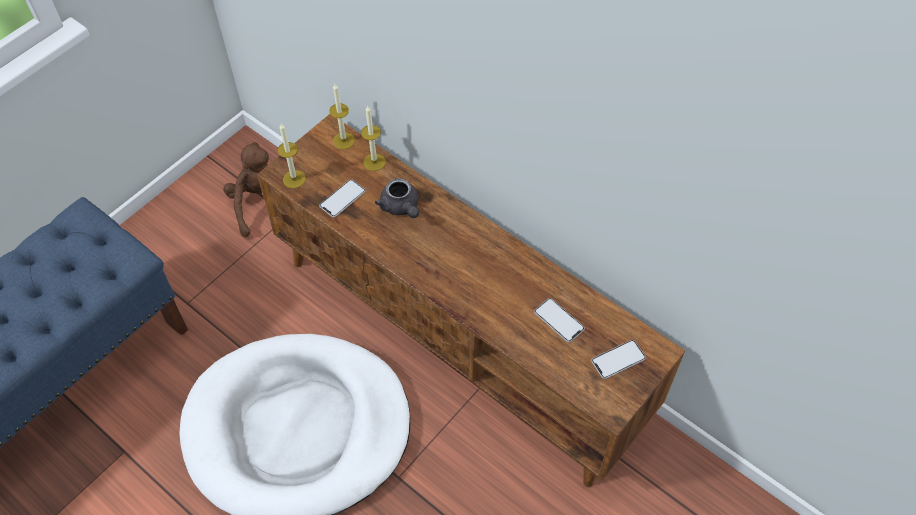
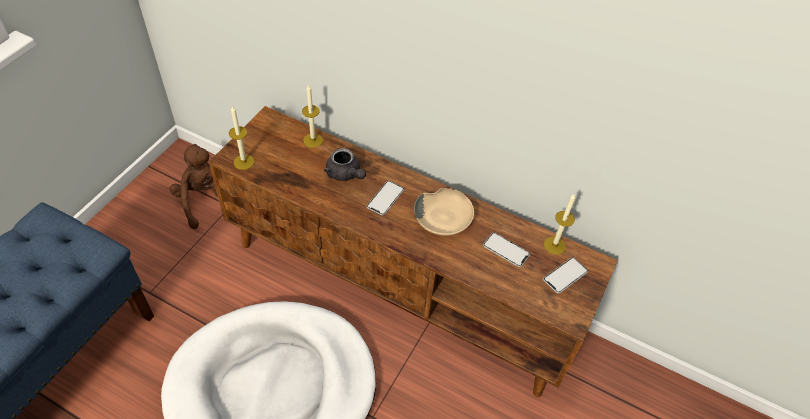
camera: 15 degrees left, 5 degrees down
(342, 199) = (291, 173): phone -> phone (385, 198)
(343, 140) = (282, 126): candle -> candle (554, 245)
(498, 274) = (444, 218): none -> beige bowl

